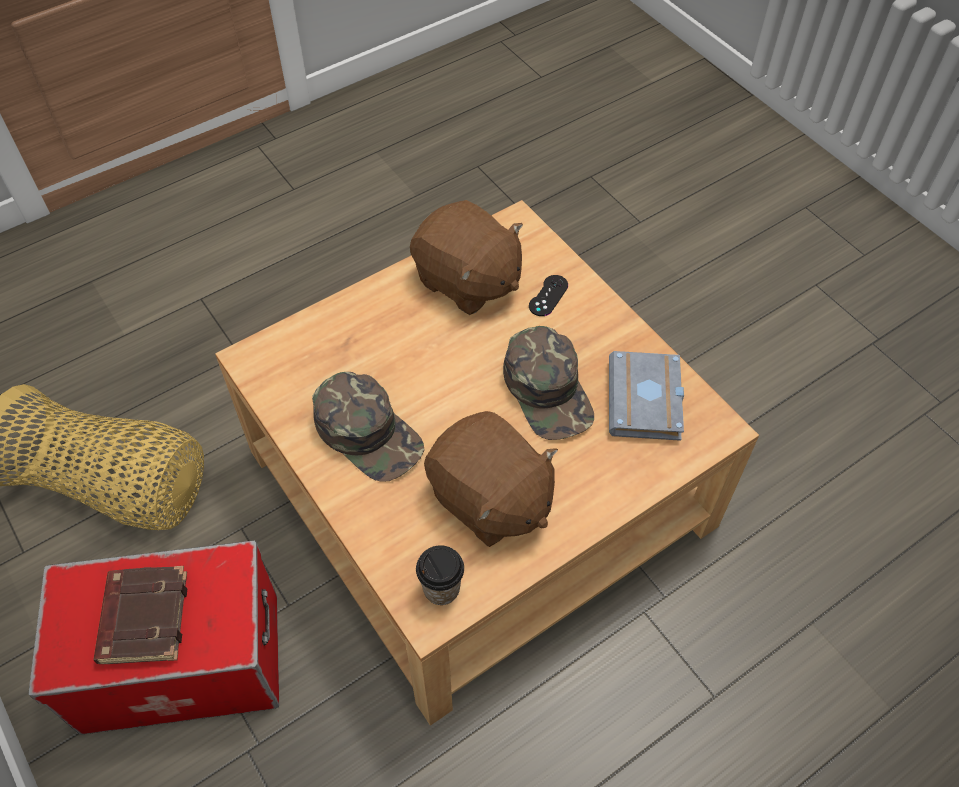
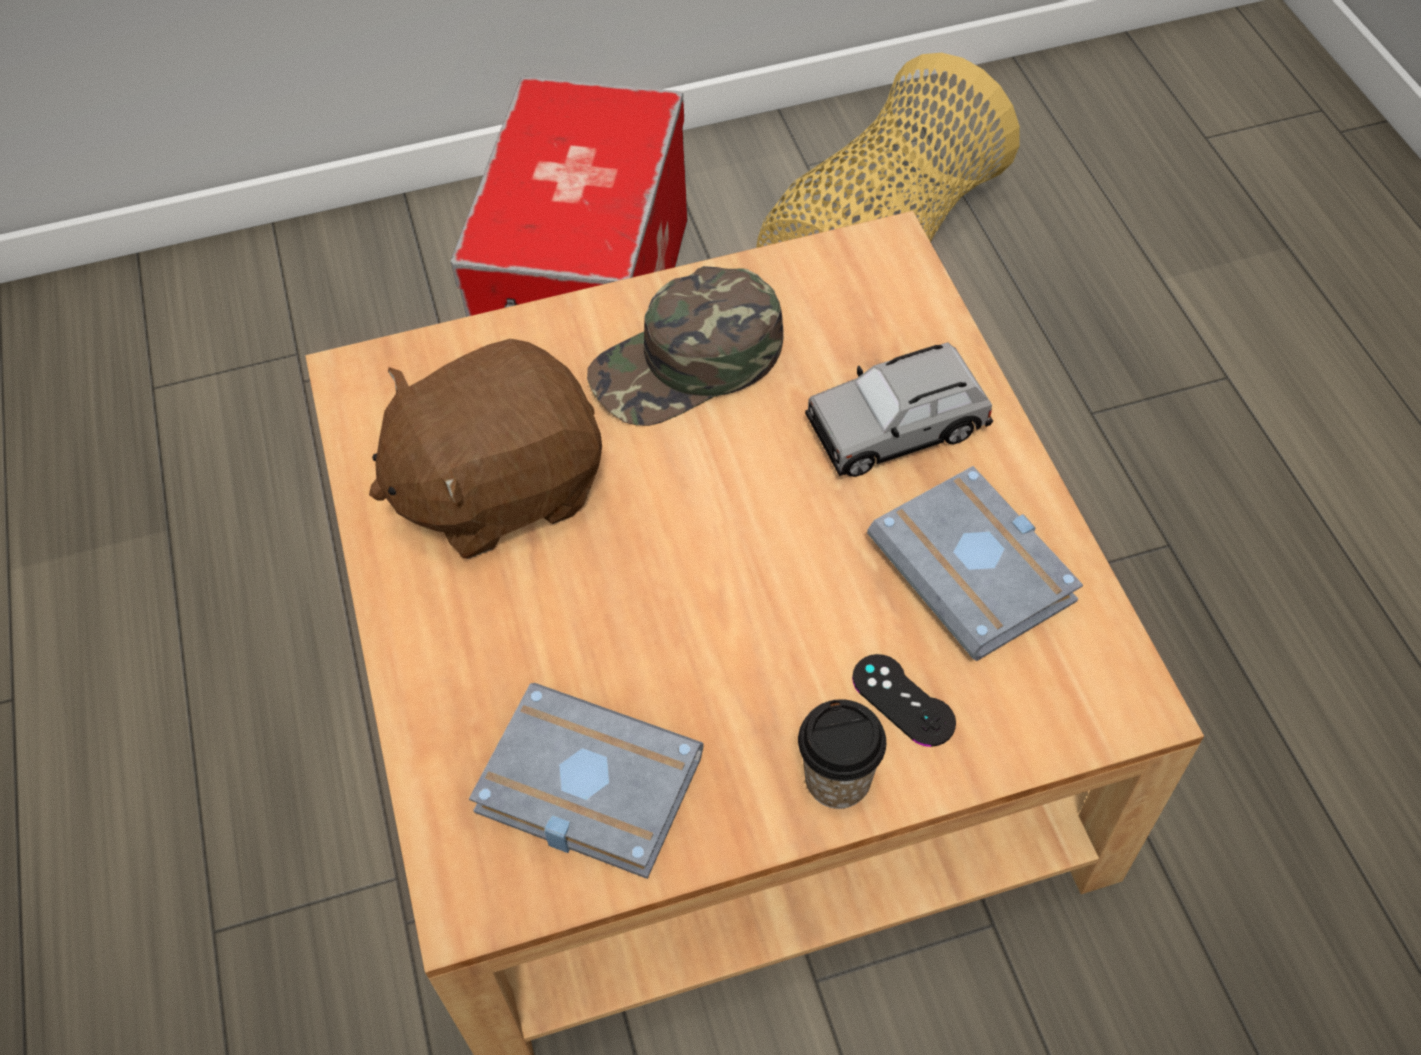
camera: 110 degrees right, 0 degrees up
(143, 617) = (569, 168): brown book -> none
(388, 328) = (896, 428): none -> grey toy car
(441, 589) = (387, 396): cup -> cup (837, 780)
(467, 281) = (978, 571): brown plush toy -> grey book
(548, 390) = (673, 631): green cap -> none

